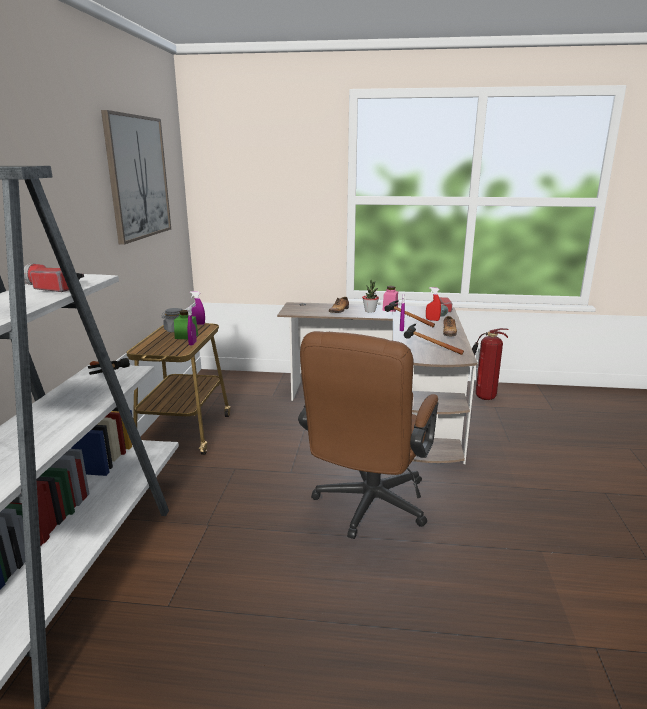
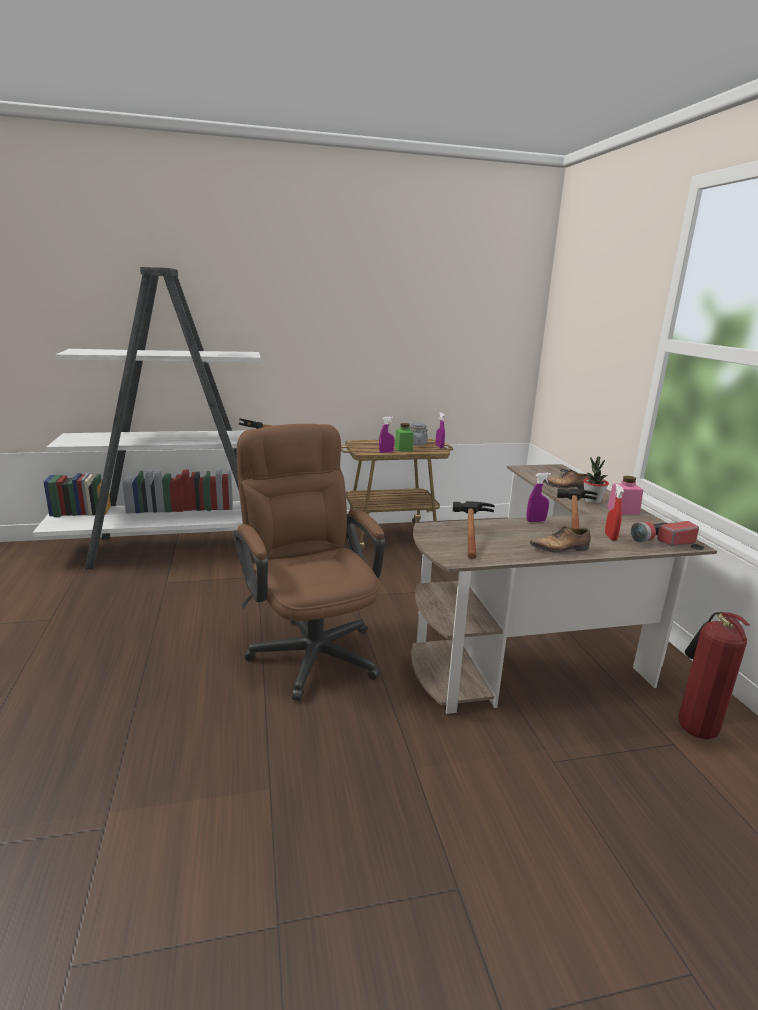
camera: 70 degrees right, 0 degrees up
(51, 287) = (212, 353): flashlight -> none
(138, 177) = (434, 296): picture -> none
(367, 508) = (310, 647): brown office chair -> brown office chair turned 60 degrees clockwise

